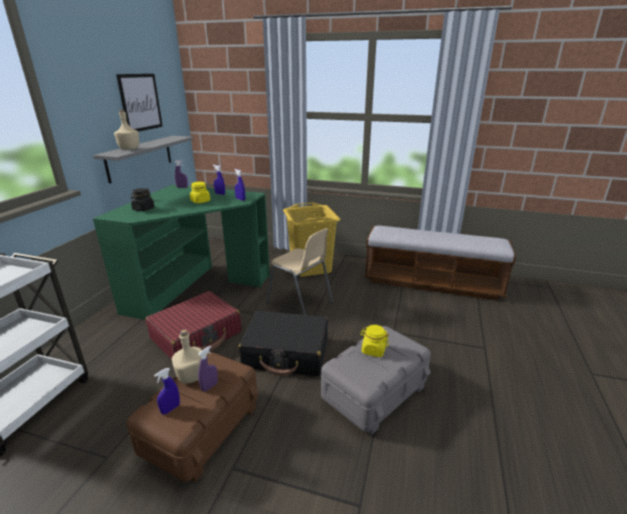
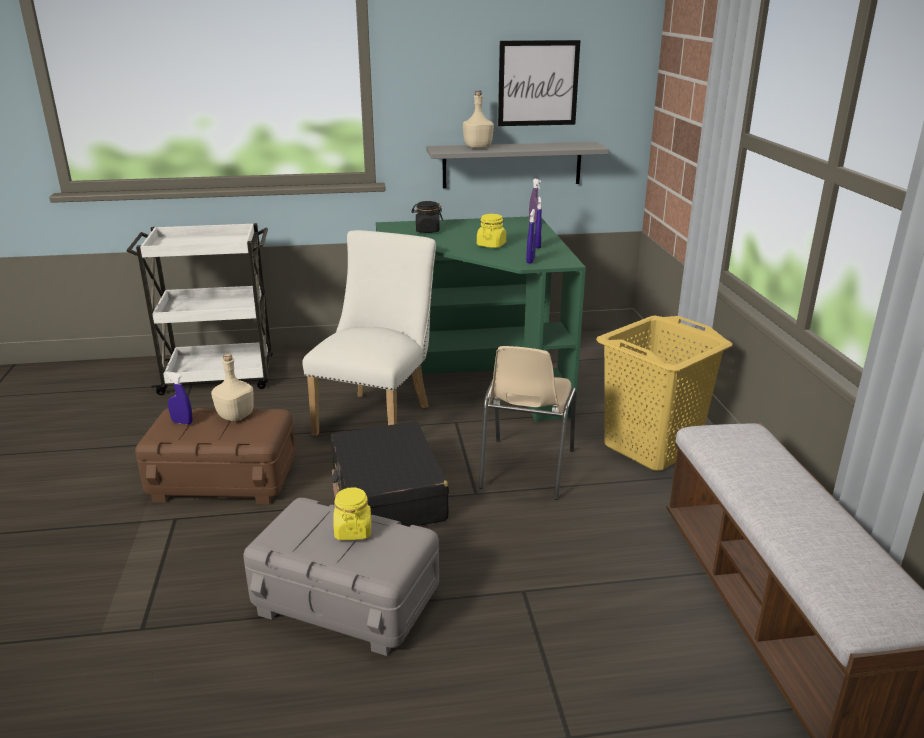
camera: 65 degrees right, 0 degrees up
(197, 335) = (378, 417): red suitcase -> white chair
(209, 386) = (223, 431): purple spray bottle -> none

